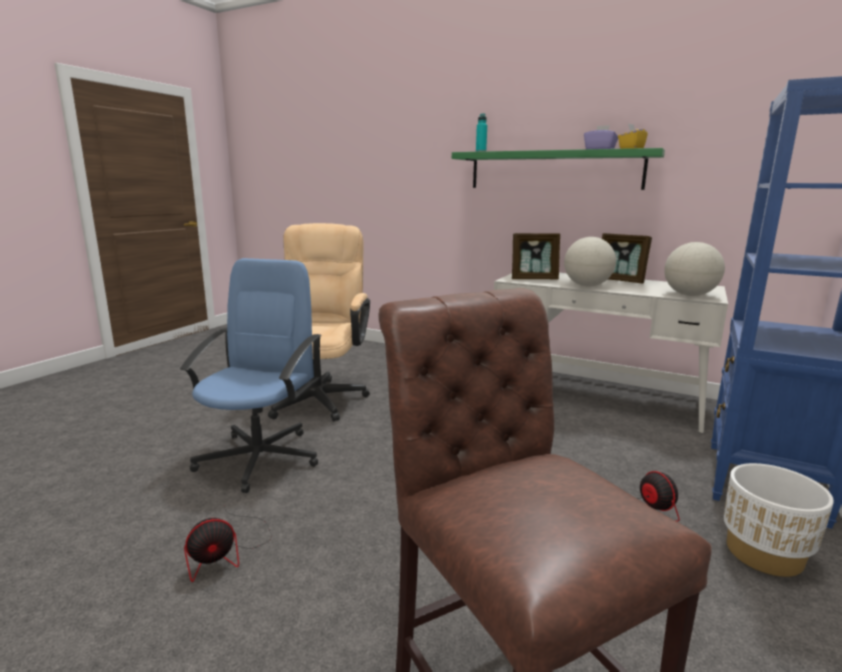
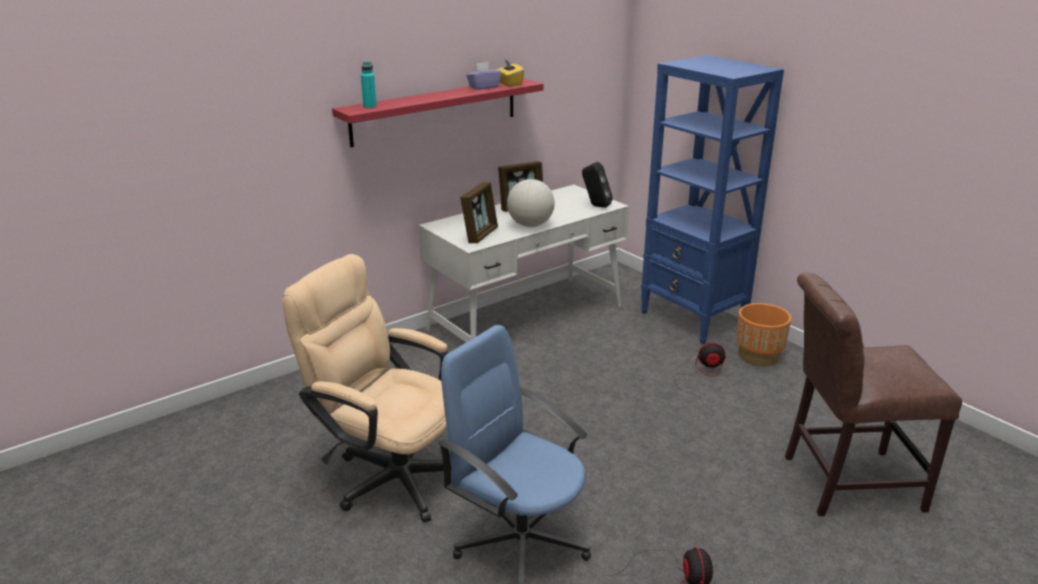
camera: 65 degrees left, 10 degrees up
(554, 170) = (435, 111): green shelf -> red shelf
(689, 295) = (595, 206): globe -> black speaker
(764, 554) = (758, 356): white planter -> orange planter

